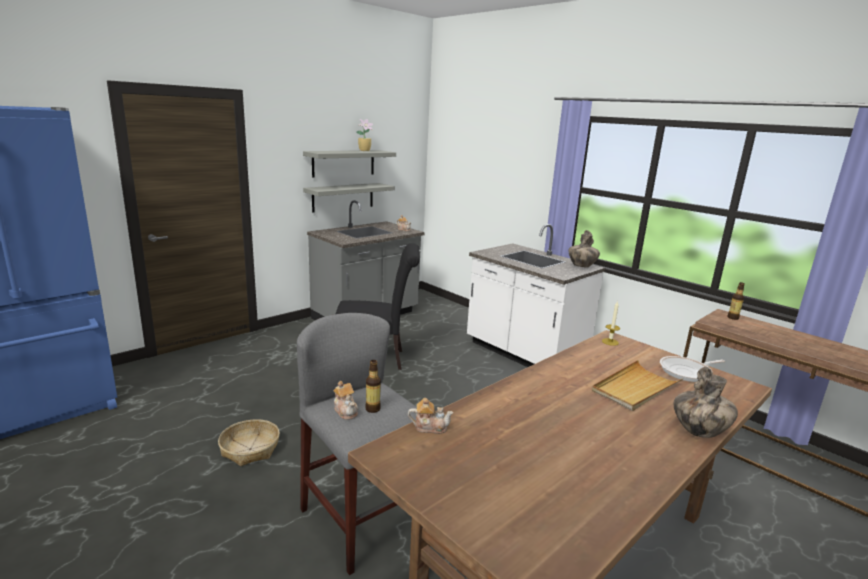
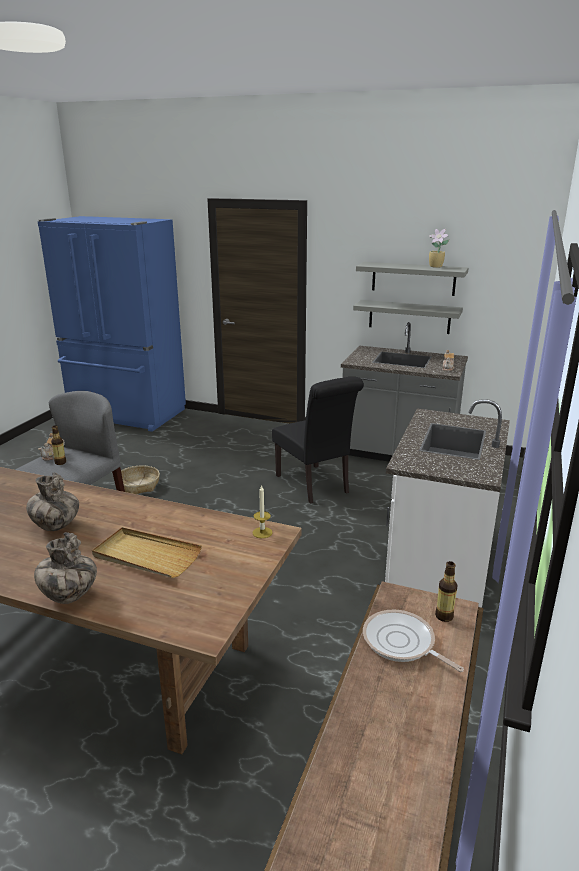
camera: 65 degrees right, 5 degrees up
(430, 427) = (29, 480): teapot -> none
(581, 266) = (473, 471): vase -> vase (56, 526)
(687, 372) = (215, 588): frying pan -> frying pan (401, 643)

